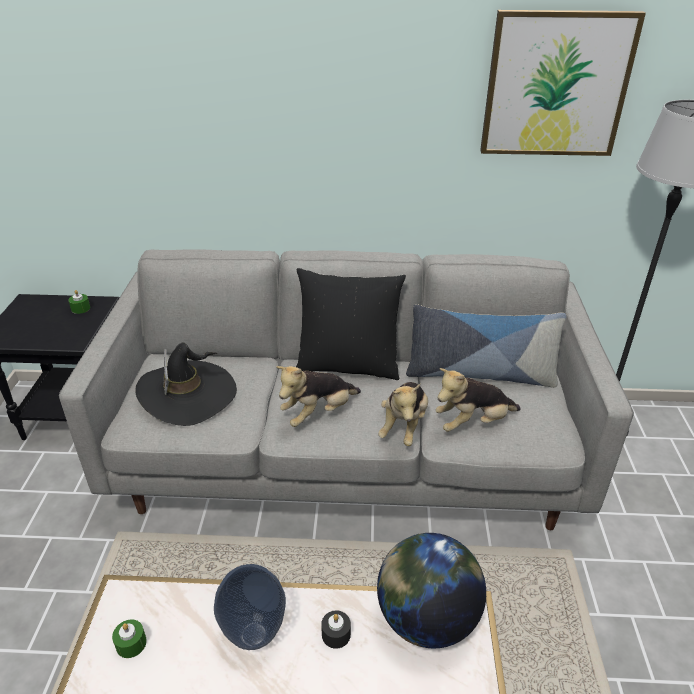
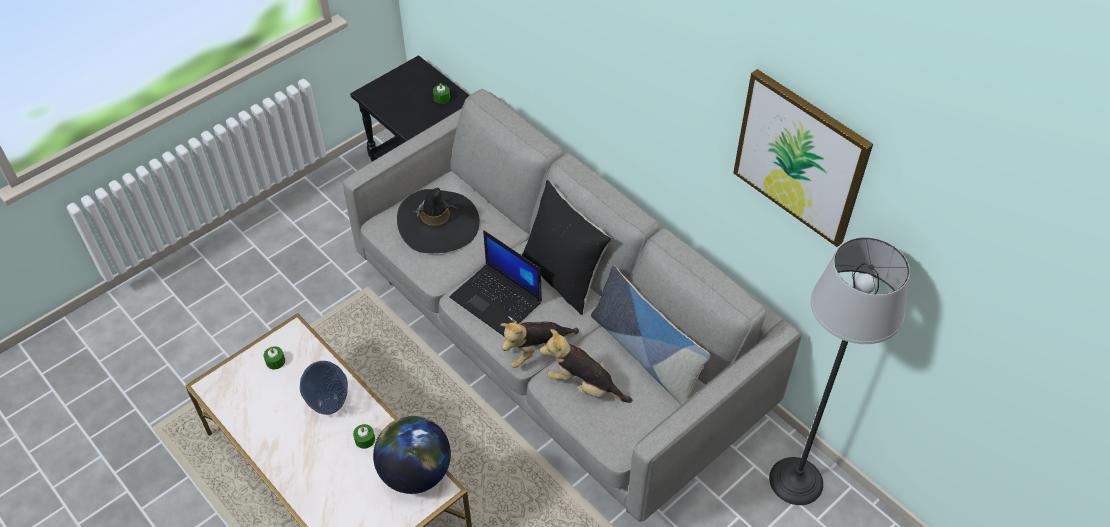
camera: 45 degrees right, 15 degrees up
(318, 413) = (497, 300): plush toy -> laptop
(336, 634) = (365, 439): black candle -> green candle

